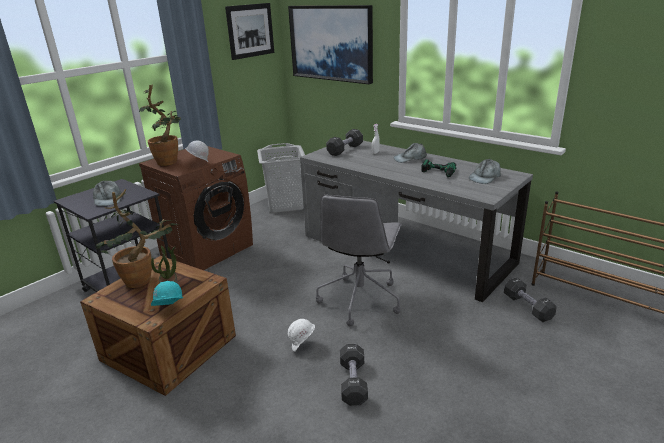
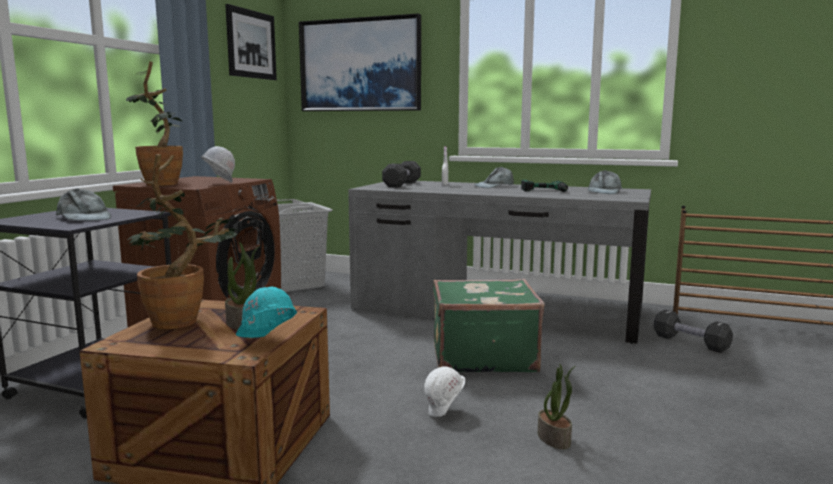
camera: 20 degrees left, 15 degrees down
(353, 382) = (554, 438): black dumbbell -> potted plant
(361, 298) = (482, 356): grey office chair -> green suitcase

